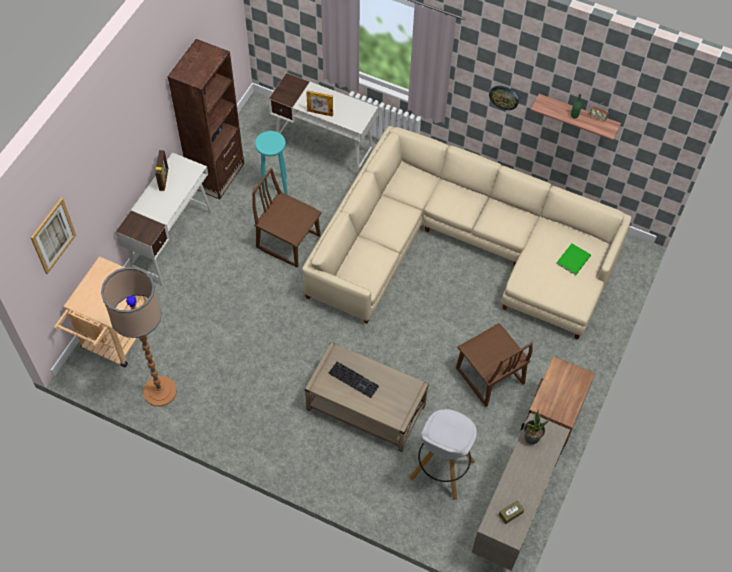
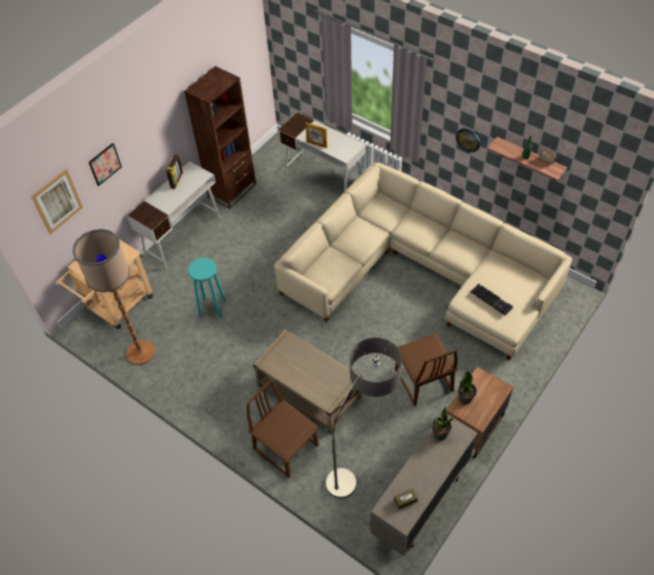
camera: 15 degrees right, 5 degrees down
(95, 181) = (105, 164): none -> picture
(274, 187) = (275, 204): turquoise stool -> turquoise stool (212, 308)
(288, 241) = (277, 247): brown chair -> brown chair (286, 447)
(354, 379) = (297, 362): keyboard -> keyboard (492, 300)
(441, 470) = (363, 456): white stool -> floor lamp
(547, 393) = (465, 398): none -> potted plant
(574, 259) = (514, 288): green book -> none

